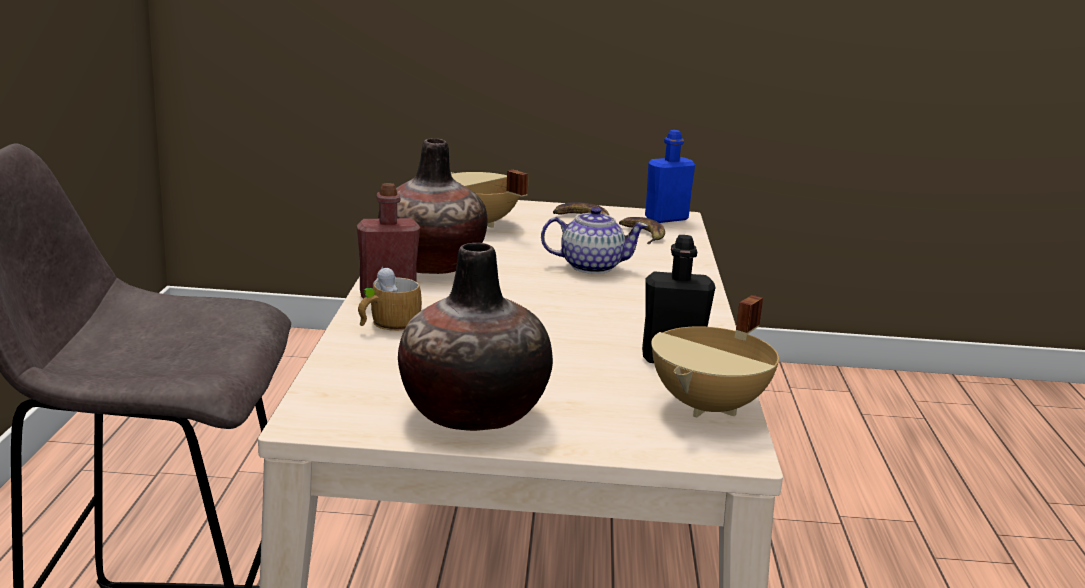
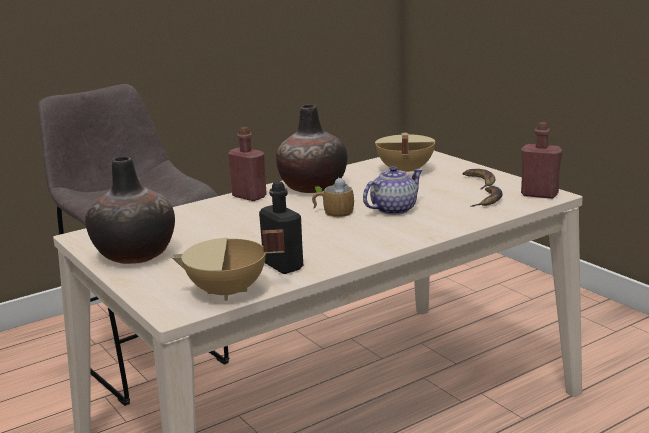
camera: 55 degrees right, 0 degrees up
(387, 324) = (212, 209): mug -> mug (333, 212)
(590, 266) = (393, 209): teapot -> teapot turned 90 degrees counterclockwise
(666, 218) = (539, 194): blue bottle -> red bottle

